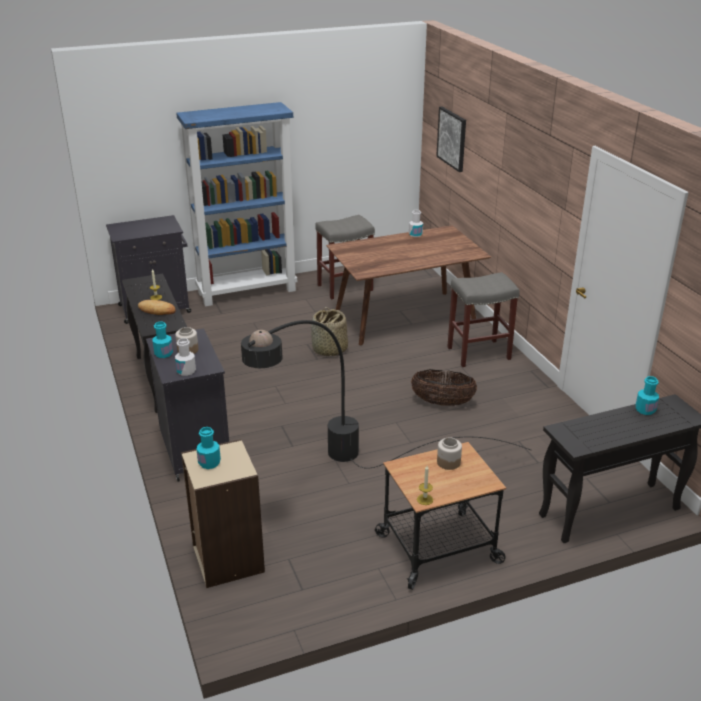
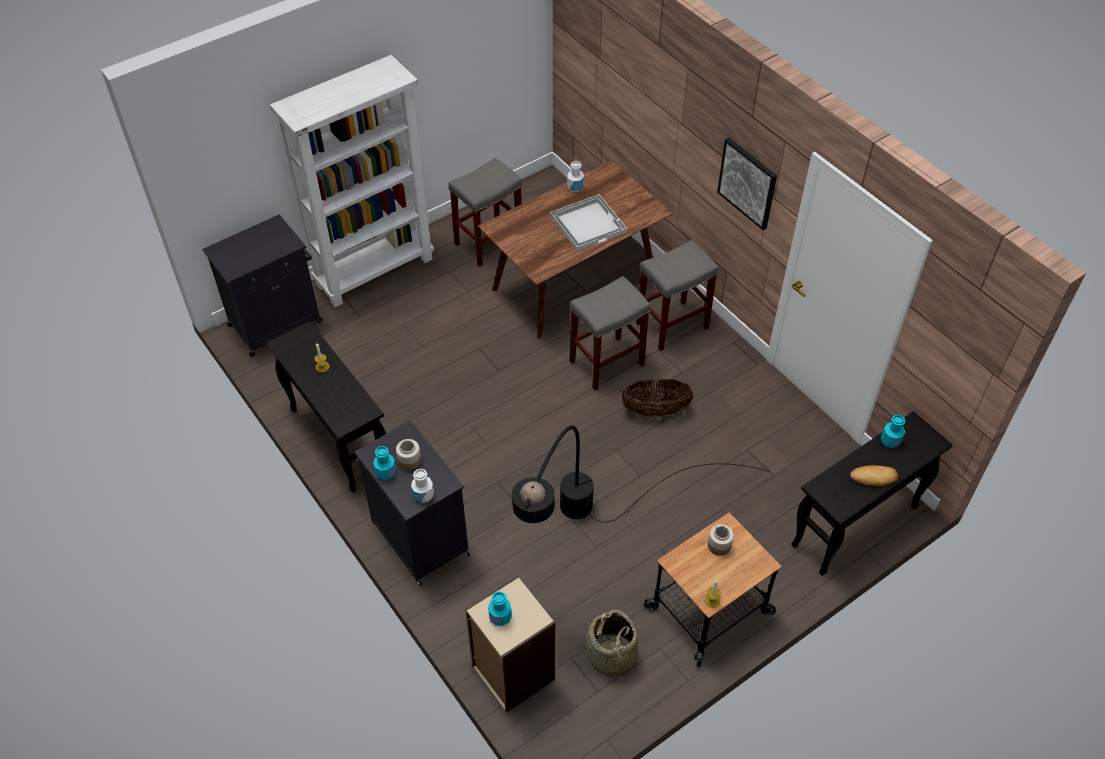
camera: 15 degrees left, 20 degrees up
(157, 310) = (334, 389): bread -> bread (873, 477)
(247, 291) = (375, 271): blue bookcase -> white bookcase
(329, 349) = (507, 352): basket -> basket (611, 657)
(410, 368) = (606, 364): none -> grey stool
(417, 253) = (588, 223): none -> white tray
(452, 138) = (604, 63): picture -> picture (747, 183)

